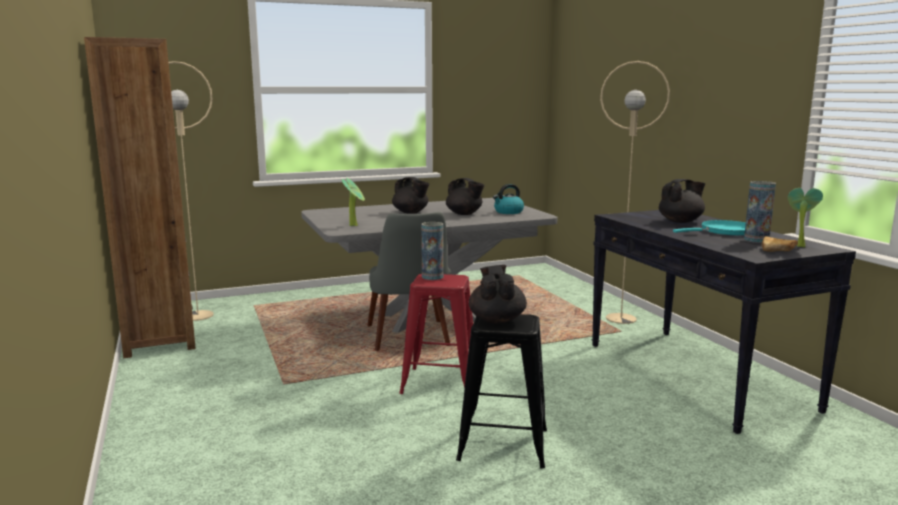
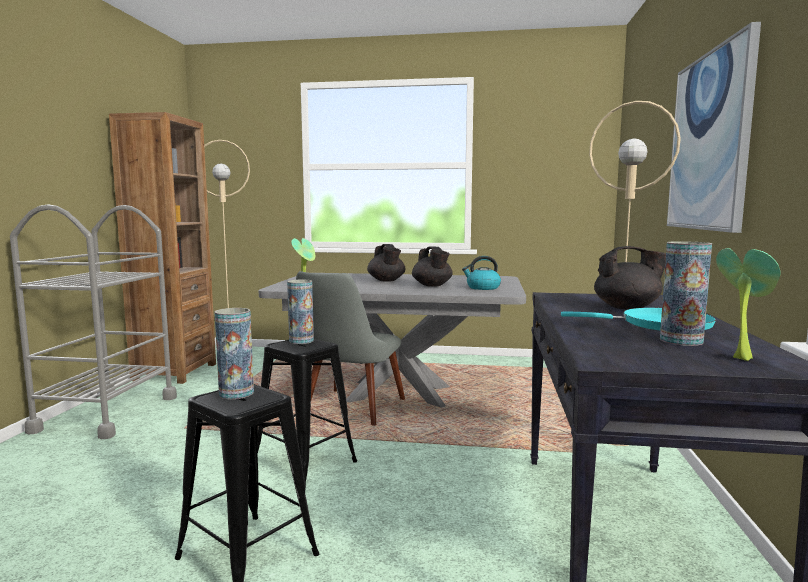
camera: 30 degrees right, 5 degrees down
(170, 391) = (107, 414): none -> grey cart
(440, 383) = (304, 462): red stool -> black stool
(496, 320) = (236, 393): black teapot -> vase
(690, 96) = (709, 142): none -> picture
(779, 250) = (679, 358): bread -> none

